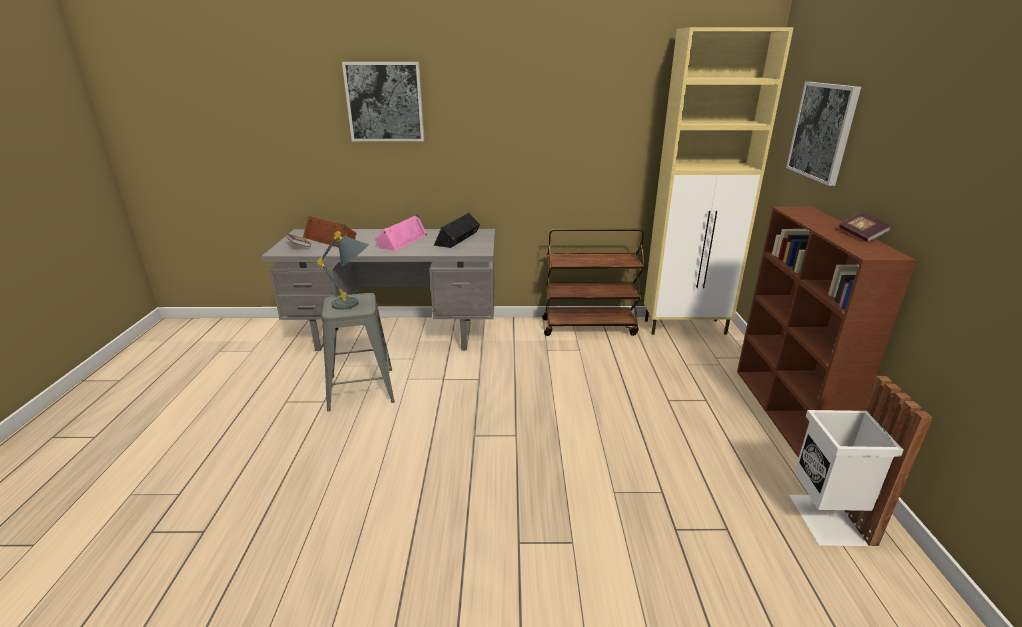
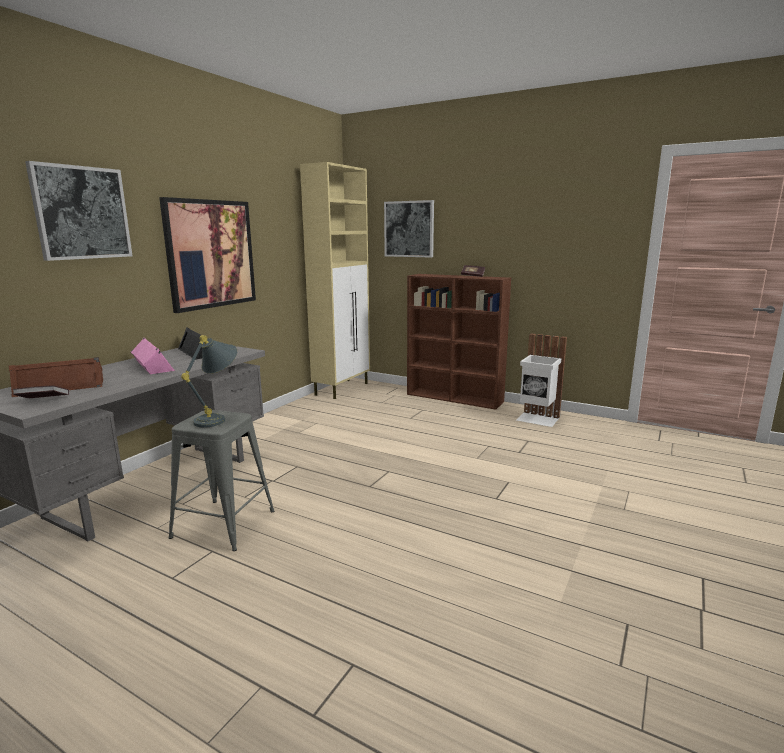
camera: 60 degrees left, 10 degrees down
(517, 142) = (211, 254): none -> picture
(589, 326) = (292, 411): brown cart -> none

